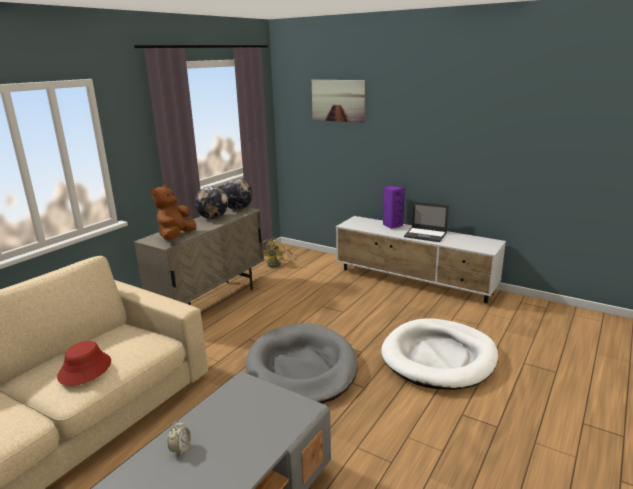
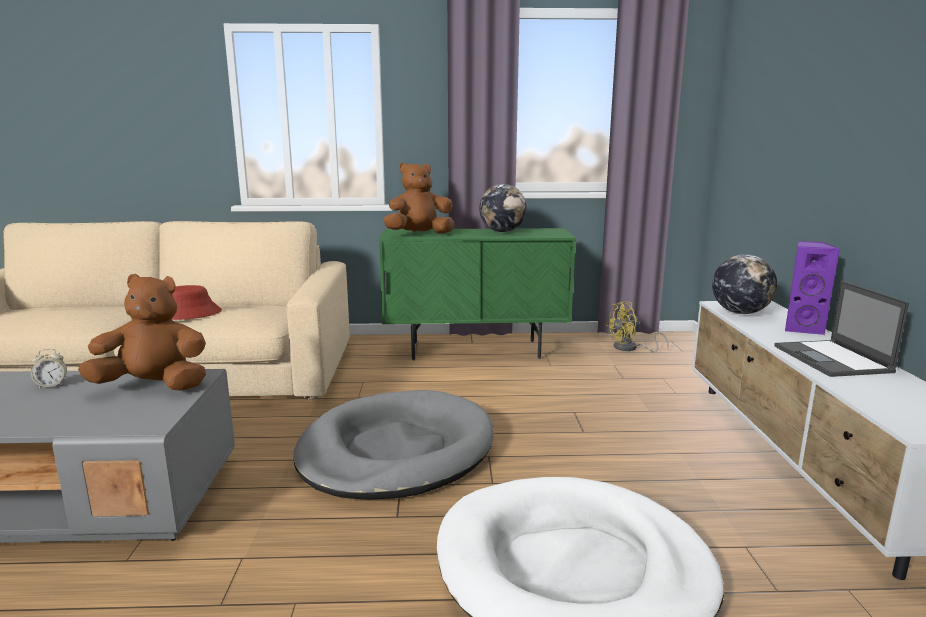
camera: 55 degrees right, 5 degrees down
(211, 302) = (475, 350): beige cabinet -> green cabinet
(238, 209) = (553, 232): globe -> globe (740, 312)
(241, 401) = (154, 386): none -> brown plush toy
(338, 100) = (786, 68): picture -> none

